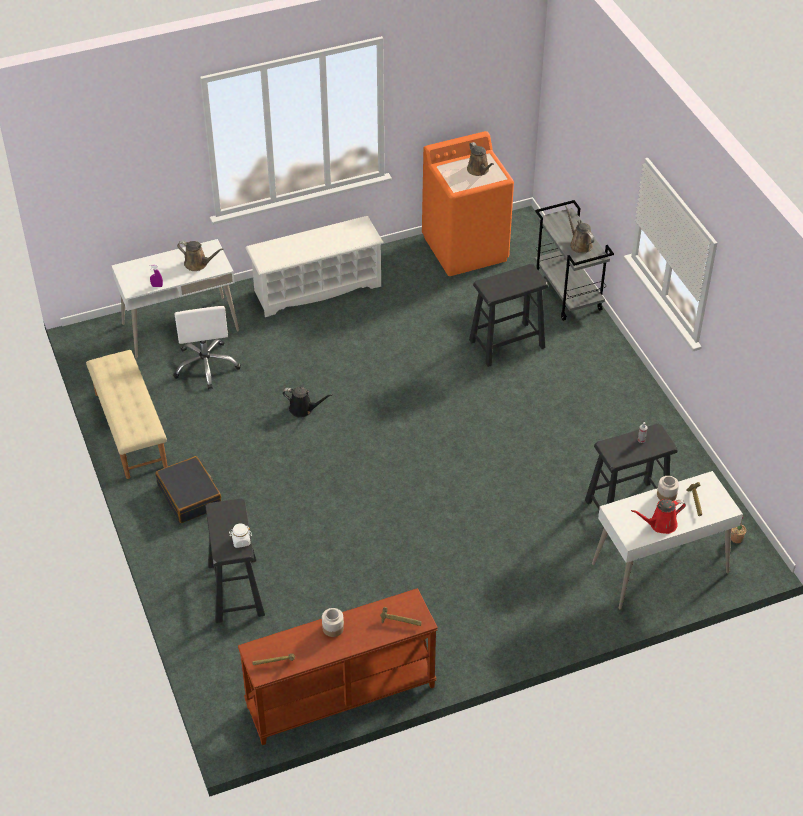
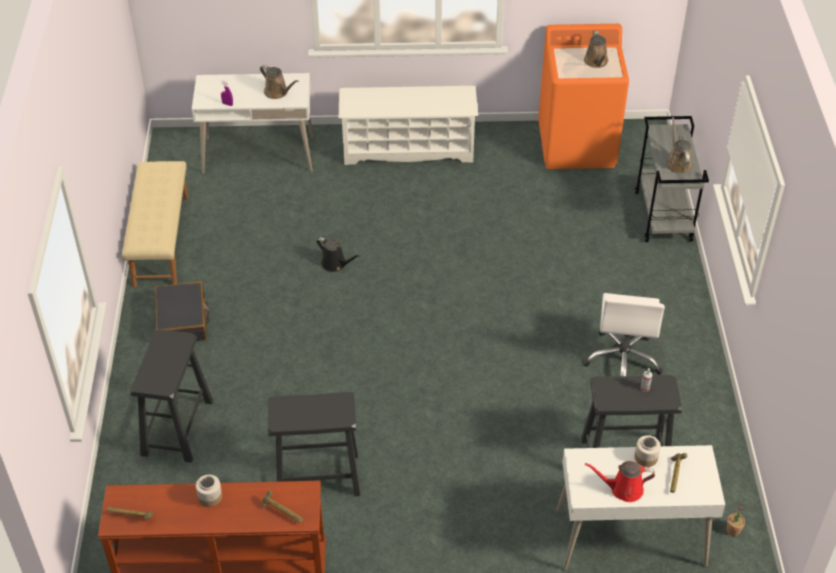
camera: 20 degrees right, 0 degrees up
(206, 365) = (264, 197): white office chair -> white office chair (623, 360)
(241, 541) = (168, 377): white jar -> none
(507, 344) = (575, 251): black stool -> black stool (318, 476)

